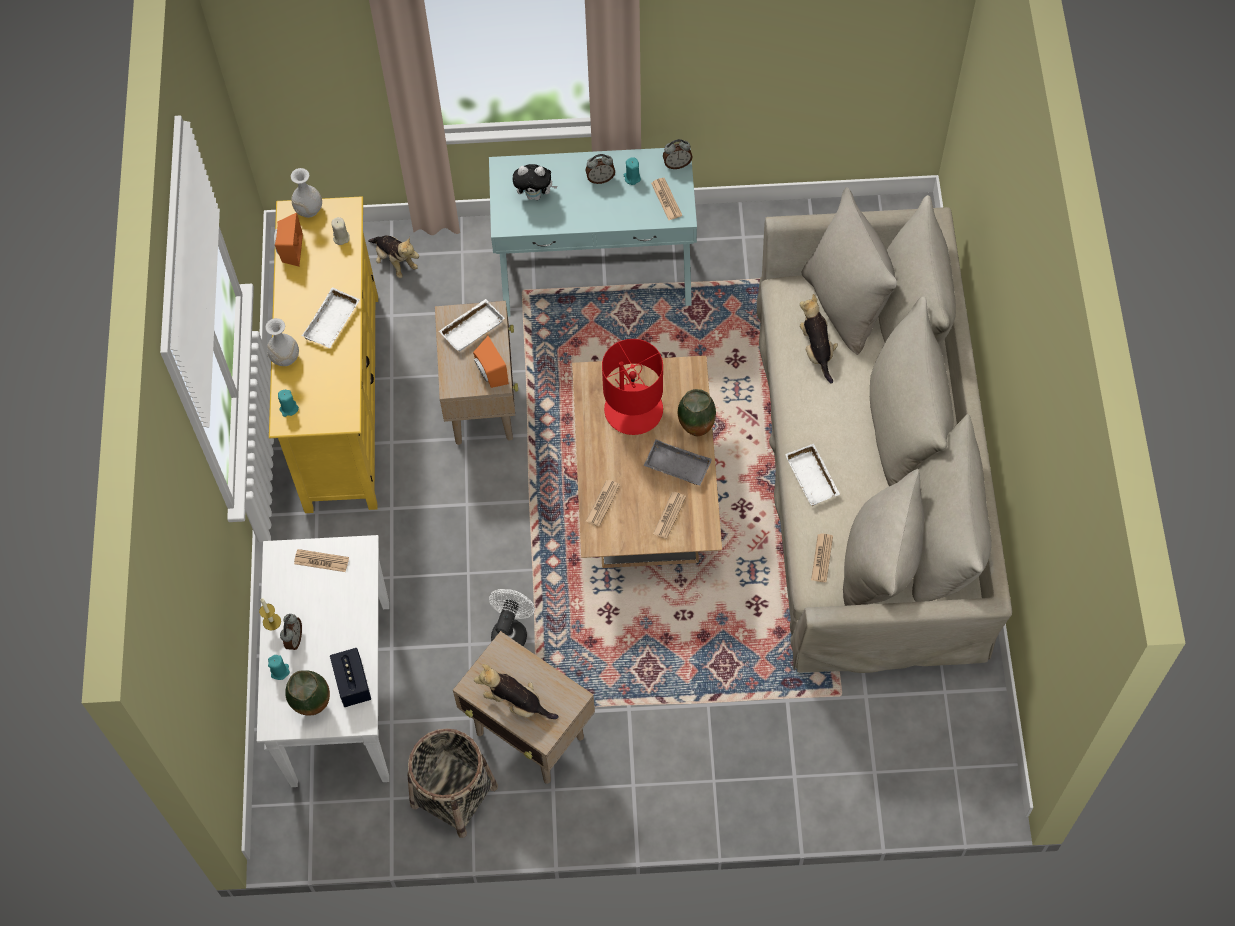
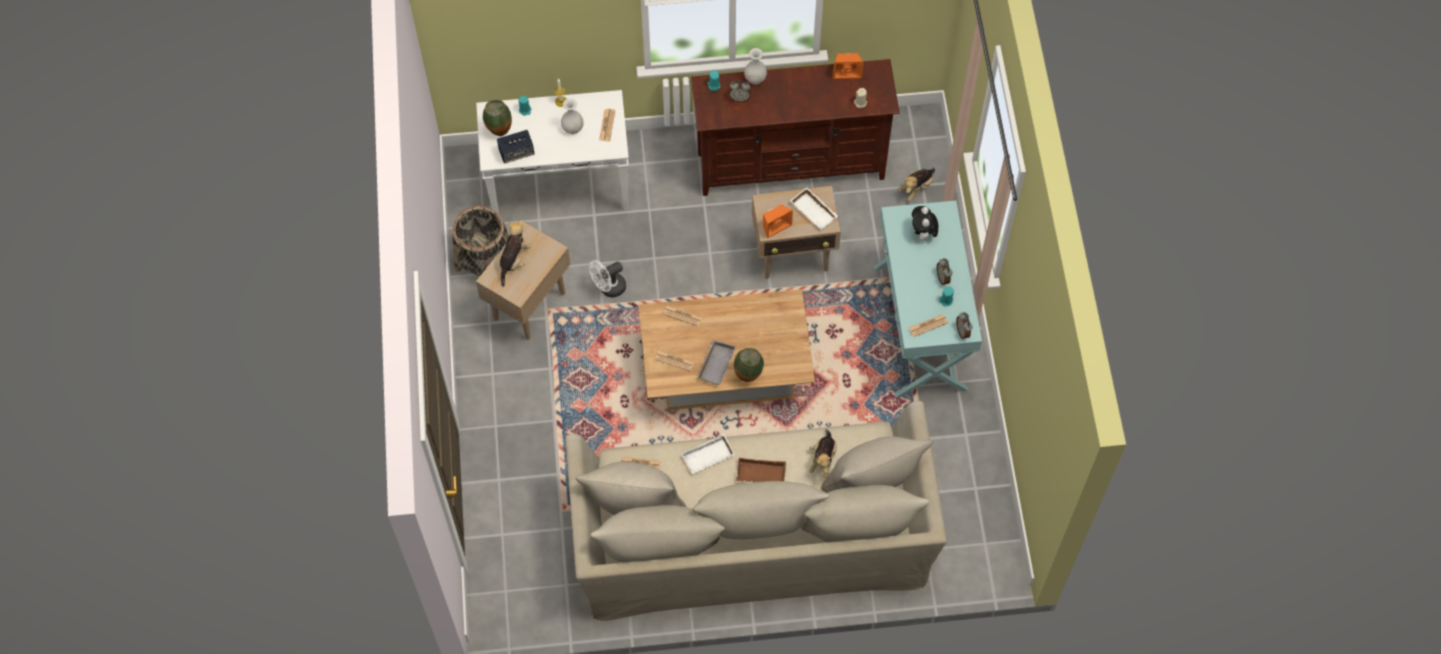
camera: 85 degrees right, 0 degrees up
(294, 639) = (548, 115): alarm clock -> alarm clock (739, 98)
(309, 209) = (883, 79): white vase -> white vase (573, 128)
(333, 323) = (786, 105): white tray -> none
(341, 401) = (791, 164): yellow tv stand -> brown tv stand
(511, 631) = (609, 288): white fan -> white fan turned 135 degrees clockwise
(633, 409) = (763, 332): red table lamp -> none
(816, 350) = (823, 459): plush toy -> plush toy turned 120 degrees clockwise
(838, 420) = (760, 475): none -> brown tray

